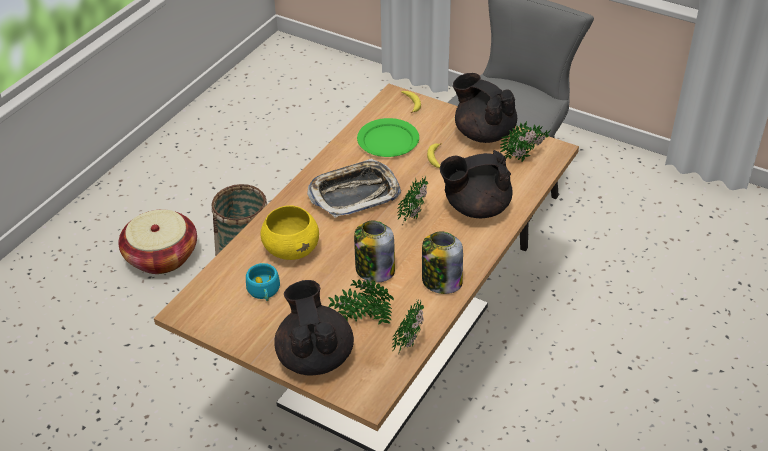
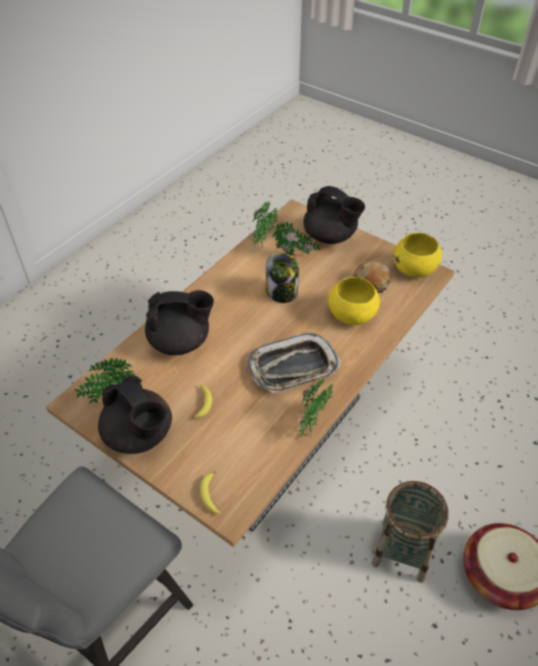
camera: 175 degrees left, 5 degrees up
(205, 314) = (414, 270): none -> yellow bowl
(264, 291) = (371, 282): turquoise cup -> bread
(315, 356) = (330, 236): black teapot -> black teapot turned 45 degrees counterclockwise
(387, 141) = (250, 435): green plate -> none
(415, 214) = (238, 340): potted plant -> potted plant (311, 422)
(441, 281) = (230, 279): jar -> none

